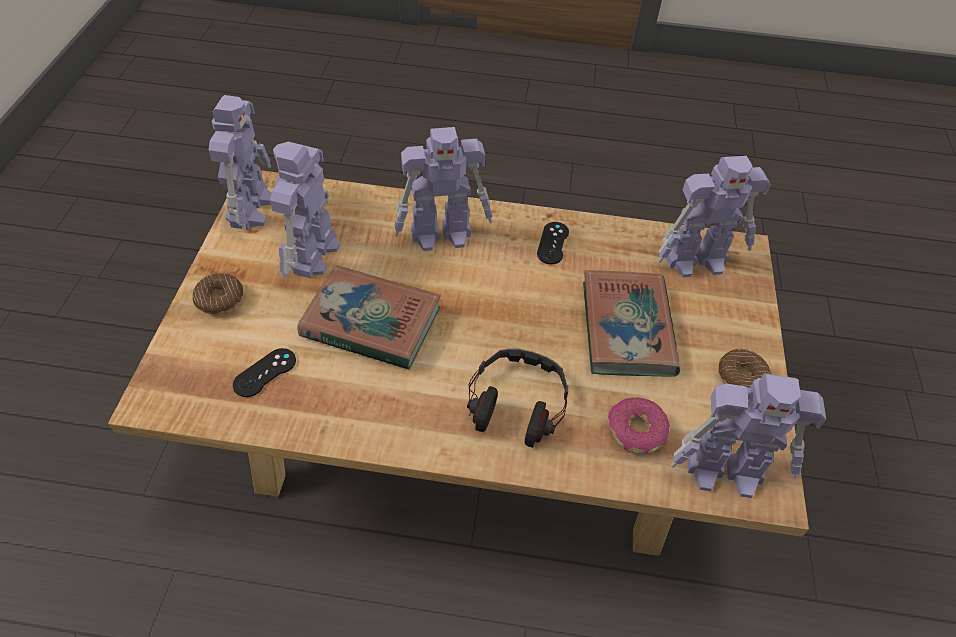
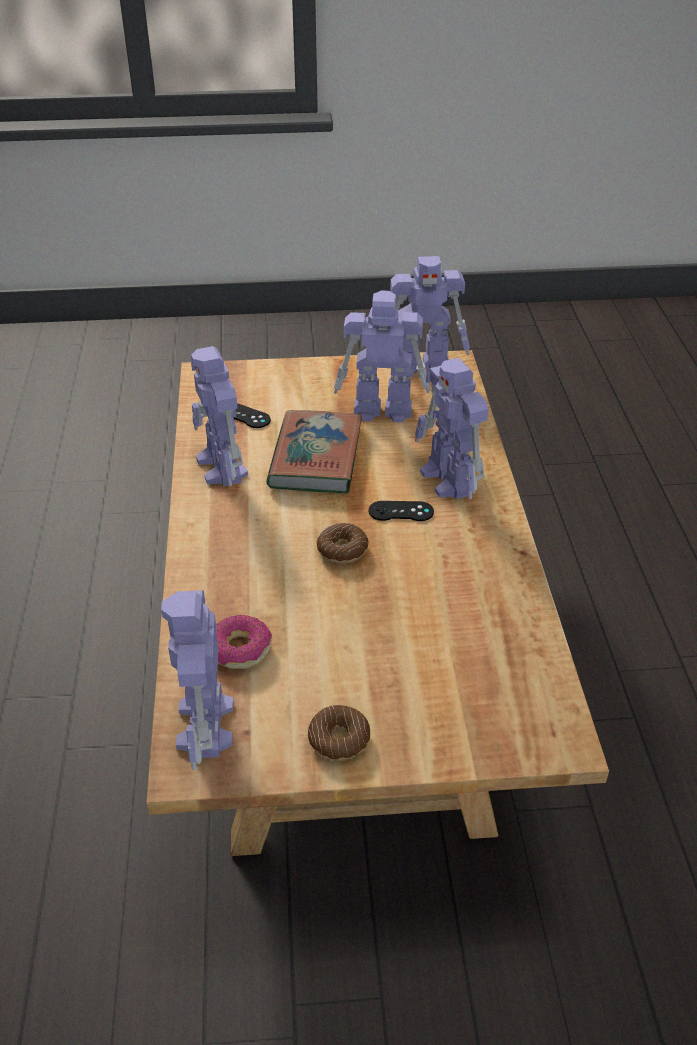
camera: 80 degrees right, 10 degrees down
(220, 299) = (311, 377): donut -> donut (342, 550)
(516, 403) = (252, 561): headphones -> none
(553, 243) = (479, 560): black game controller -> black game controller (401, 511)
(627, 328) = (375, 632): book -> none
(697, 261) = (515, 691): toy robot -> toy robot (222, 468)

